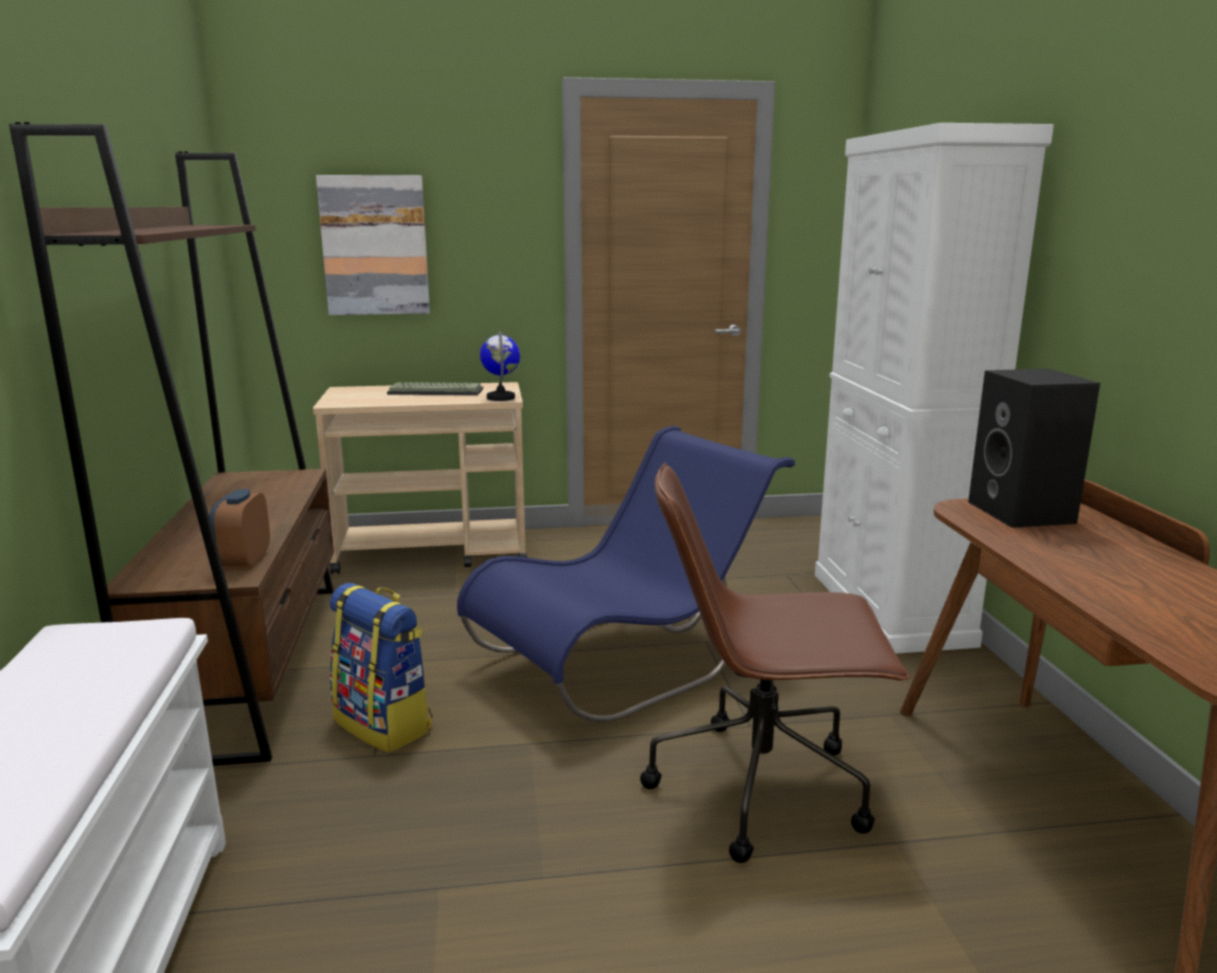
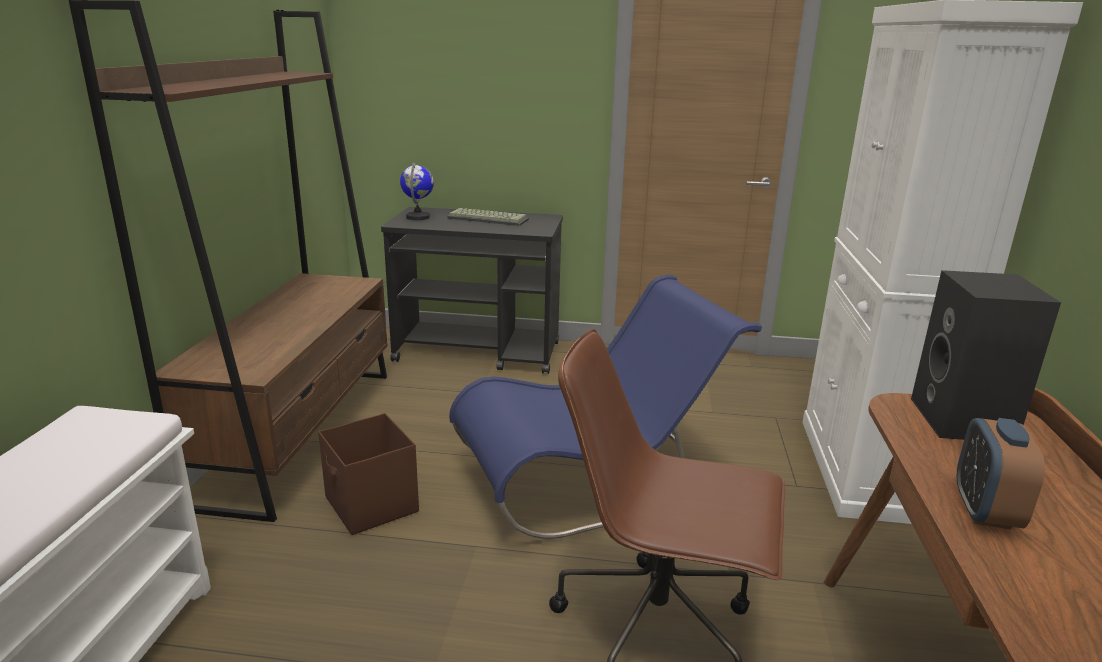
camera: 15 degrees right, 5 degrees up
(244, 562) = (268, 361): alarm clock -> alarm clock (984, 511)
(375, 246) = (450, 89): picture -> none
(385, 724) = (371, 505): backpack -> brown storage box
(434, 552) = (479, 352): beige cart -> black cart
(501, 398) = (537, 230): globe -> globe (418, 217)

